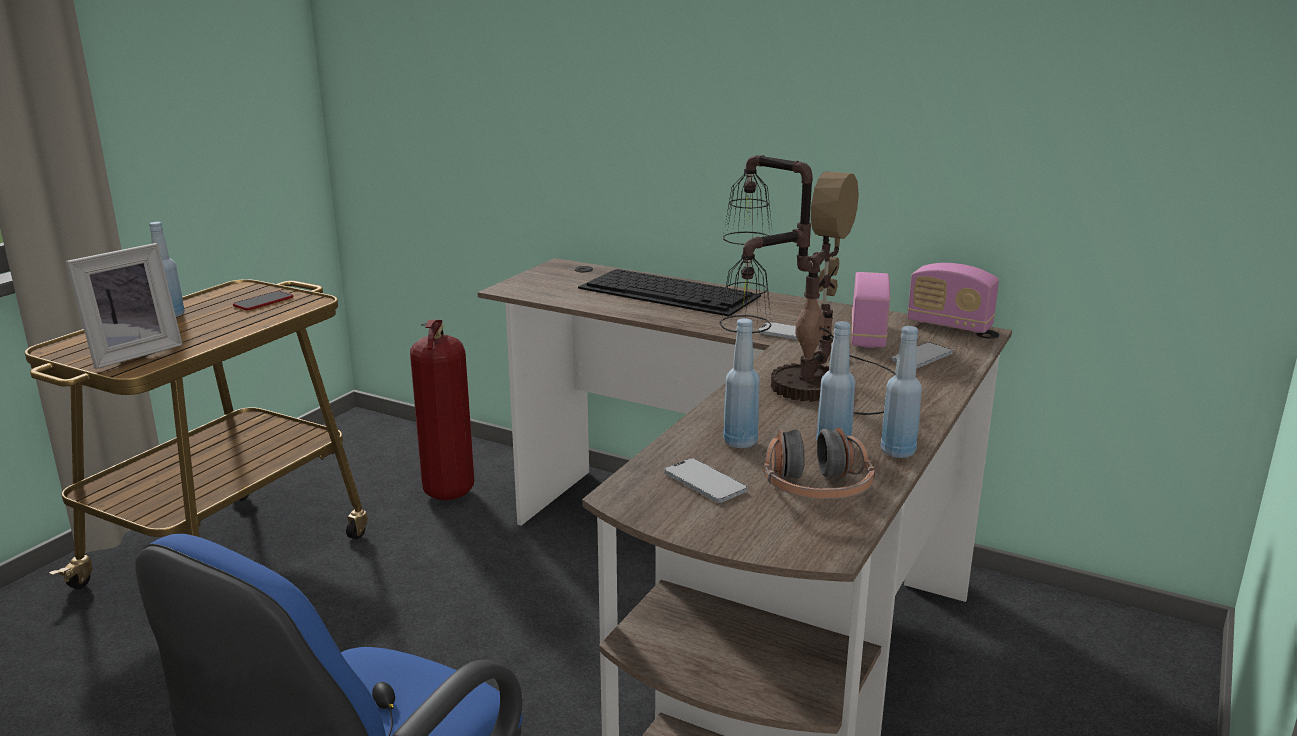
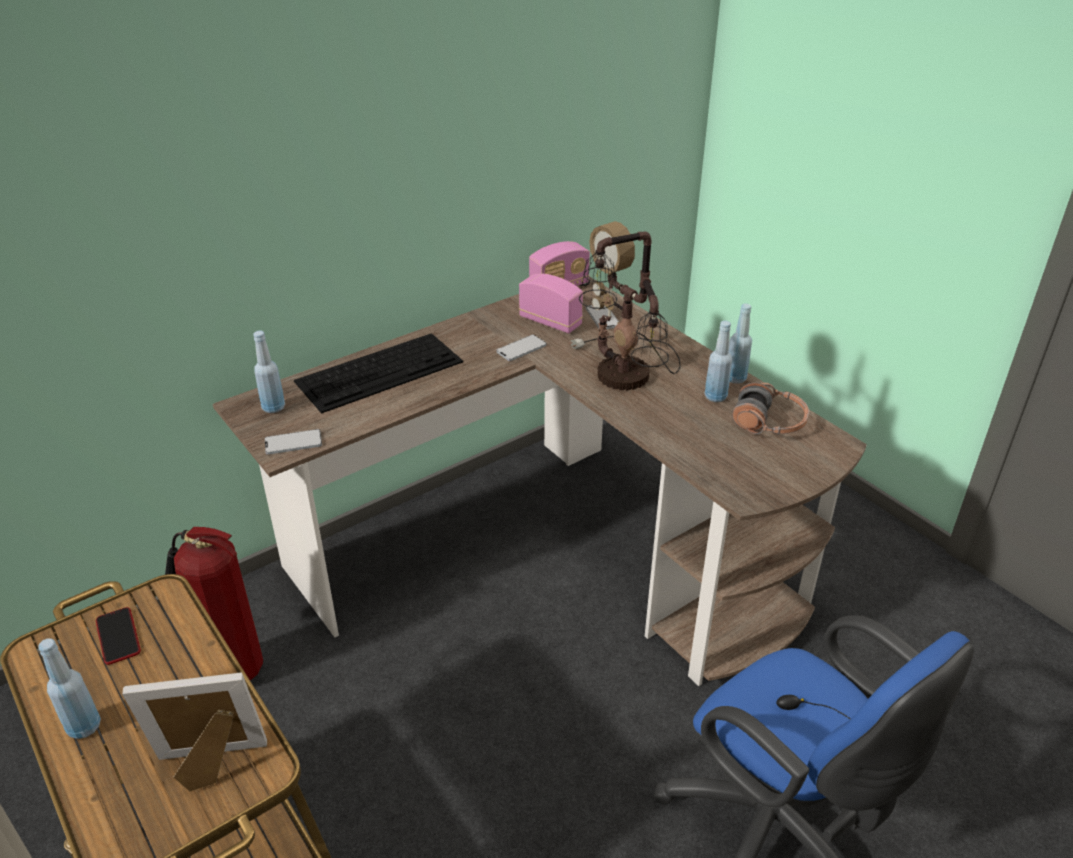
camera: 65 degrees left, 15 degrees up
(132, 353) = (211, 767): picture frame -> picture frame turned 75 degrees counterclockwise
(705, 482) = (741, 460): phone -> phone (293, 443)
(740, 442) = (692, 429): blue bottle -> blue bottle (273, 408)

